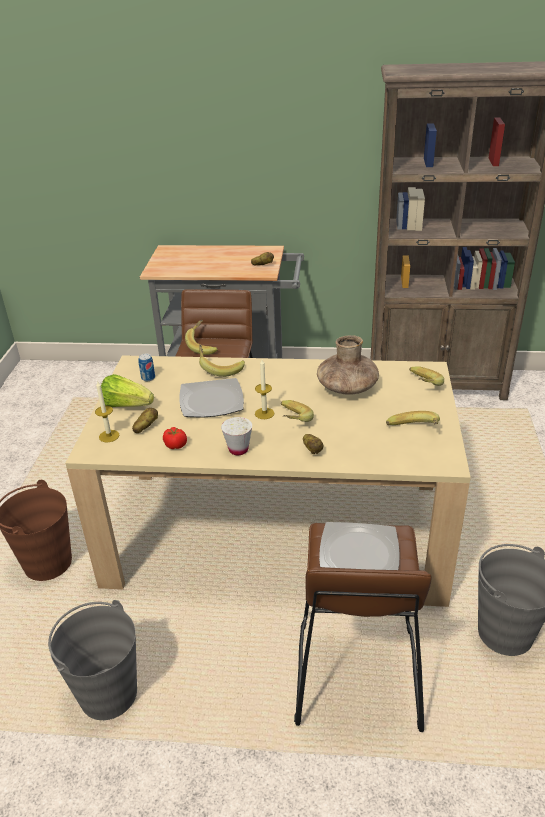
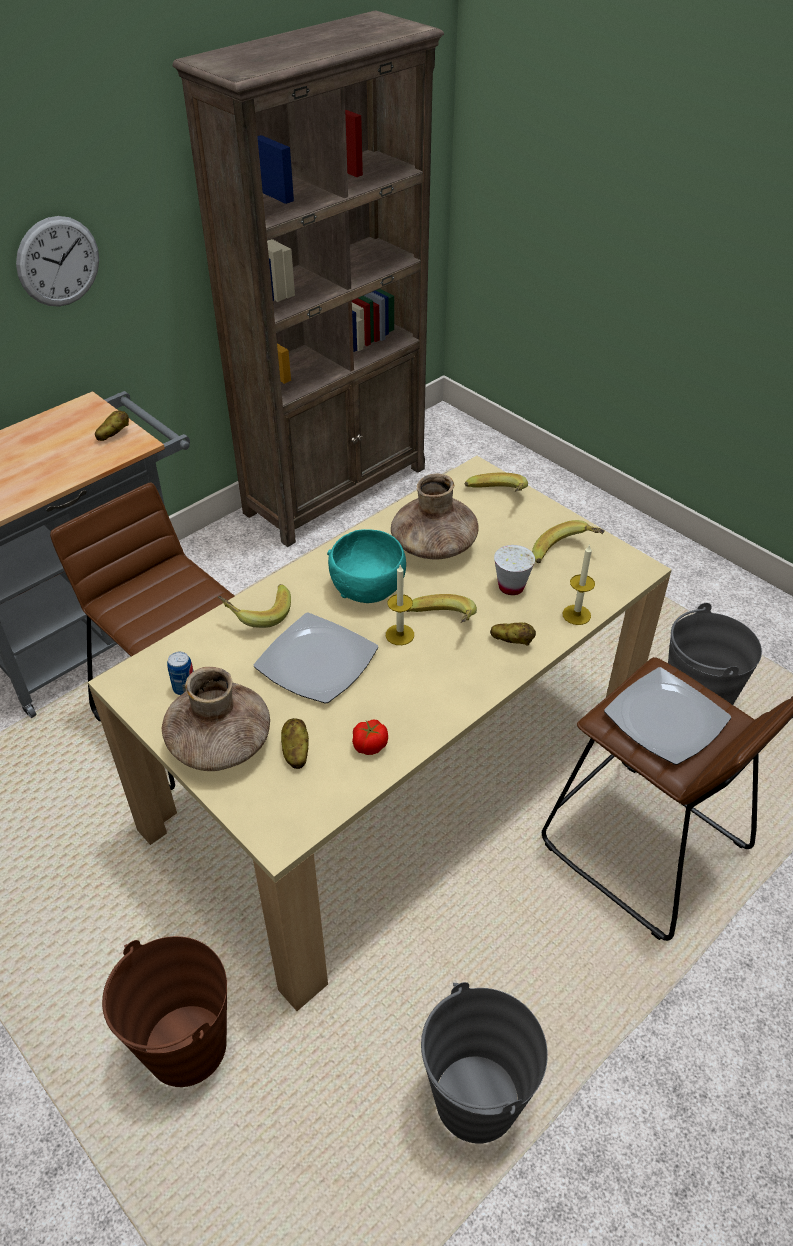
camera: 50 degrees left, 10 degrees up
(109, 436) = (269, 798): candle -> candle (576, 615)
(126, 405) = (220, 743): lettuce -> brown vase
(204, 346) = (139, 598): banana -> none
(238, 449) = (442, 697): white cup -> white cup (511, 587)
(283, 164) = (58, 262): none -> wall clock
(284, 386) = (368, 587): none -> turquoise bowl

